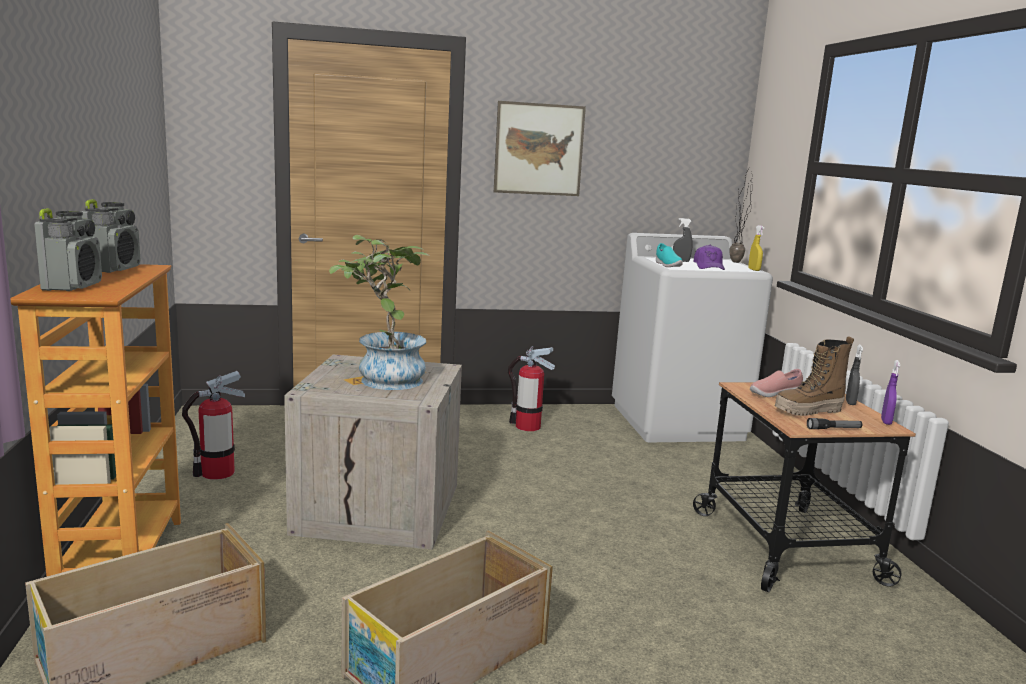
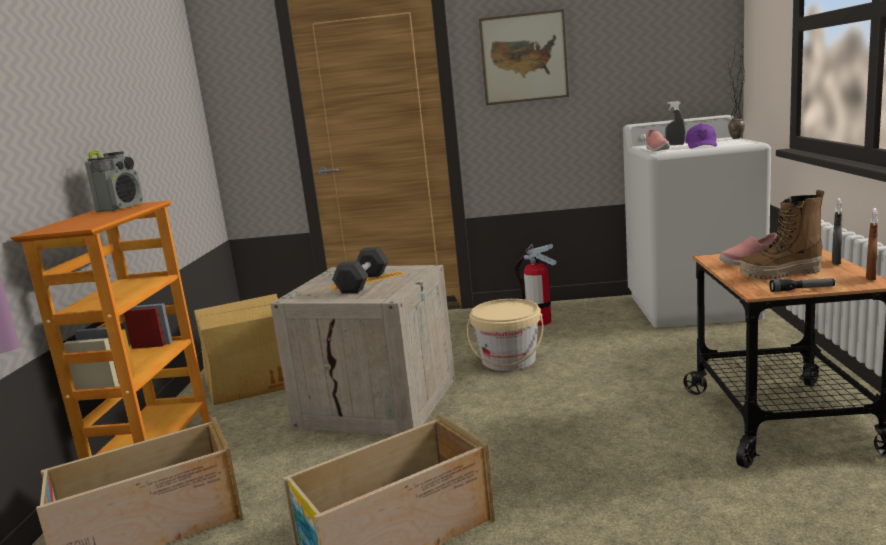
camera: 15 degrees right, 0 degrees up
(73, 286) = (71, 223): radio -> none
(217, 473) = (253, 379): fire extinguisher -> cardboard box
(382, 379) = (363, 283): potted plant -> black dumbbell
(508, 469) = (508, 360): none -> beige bucket
(667, 265) = (656, 150): turquoise shoe -> pink shoe
(754, 270) = (750, 142): yellow spray bottle -> none
(886, 422) = (870, 278): purple spray bottle -> brown spray bottle

